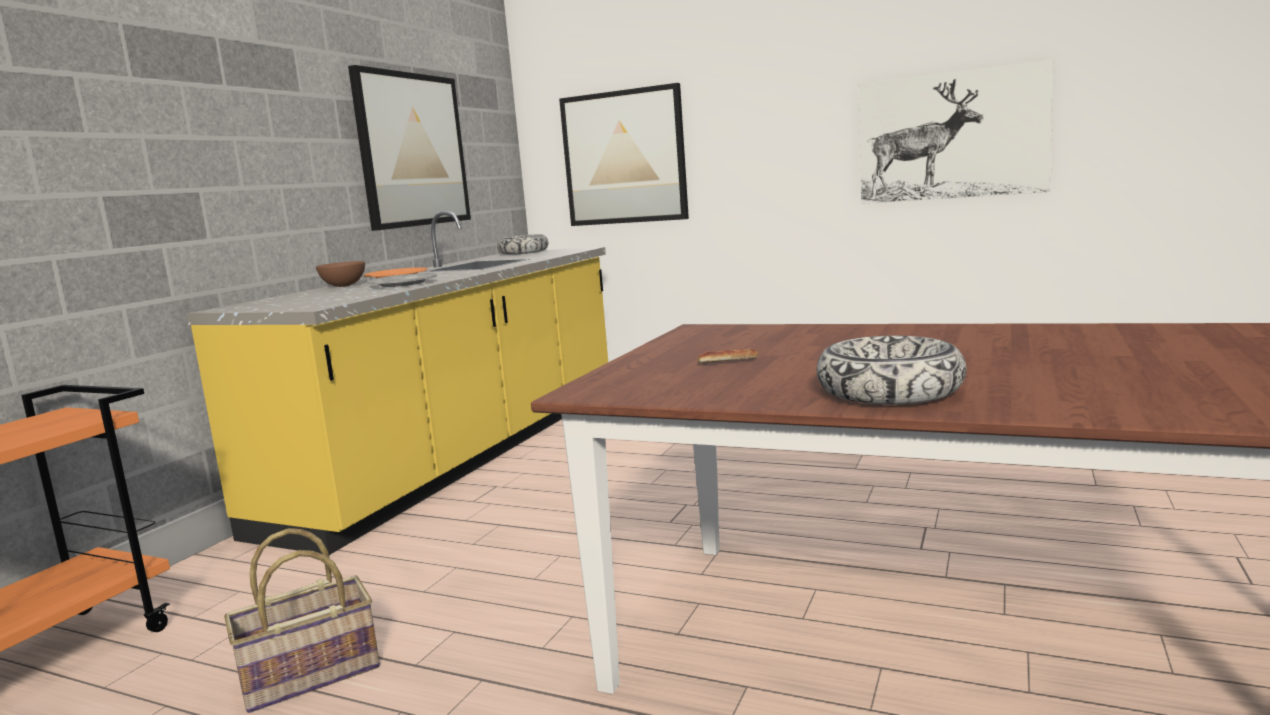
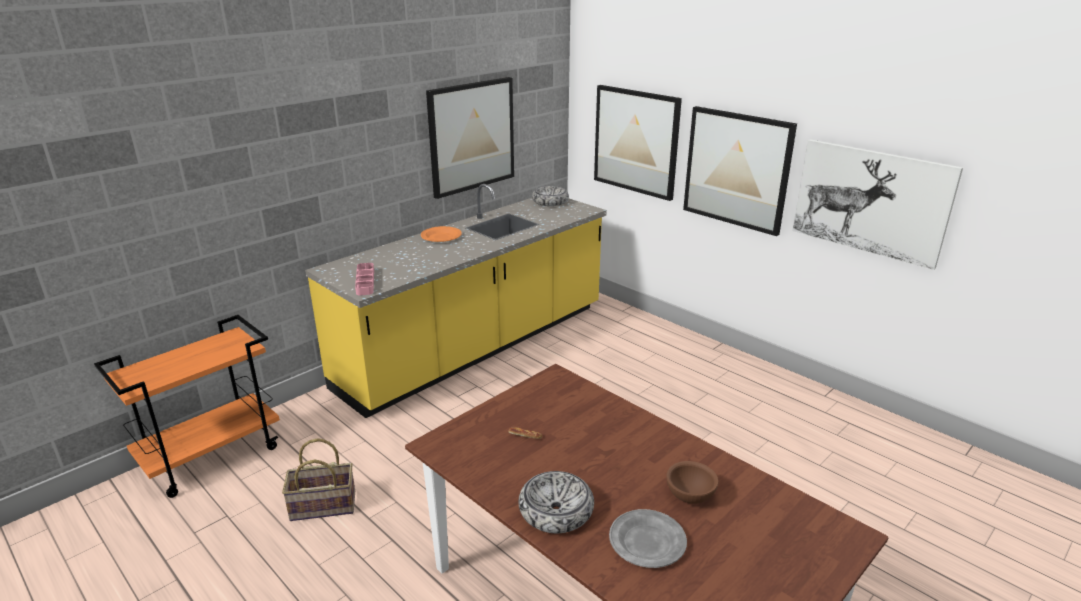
camera: 20 degrees right, 15 degrees up
(308, 304) = (365, 282): none -> pink tray
(344, 286) = (404, 245): brown bowl -> brown bowl (690, 496)
(402, 284) = (433, 258): grey plate -> grey plate (647, 541)
(771, 150) = (737, 169): none -> picture

